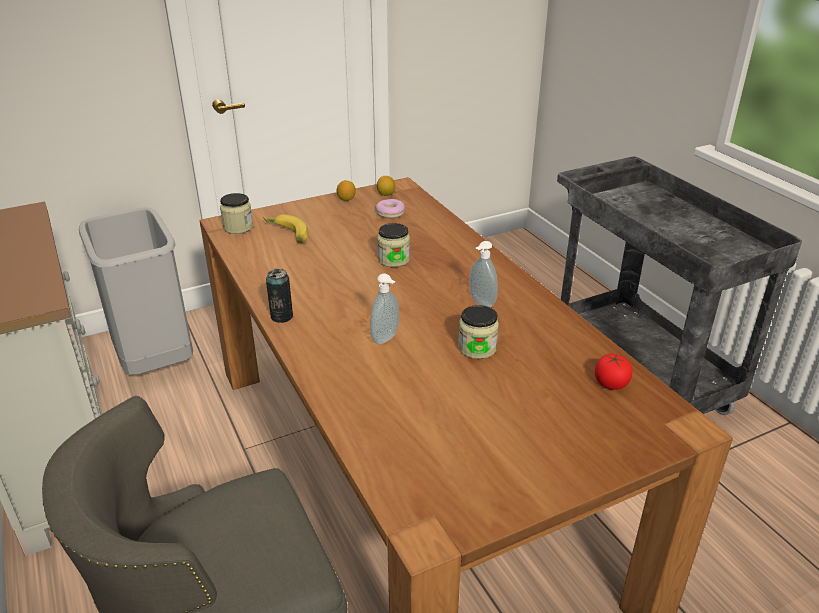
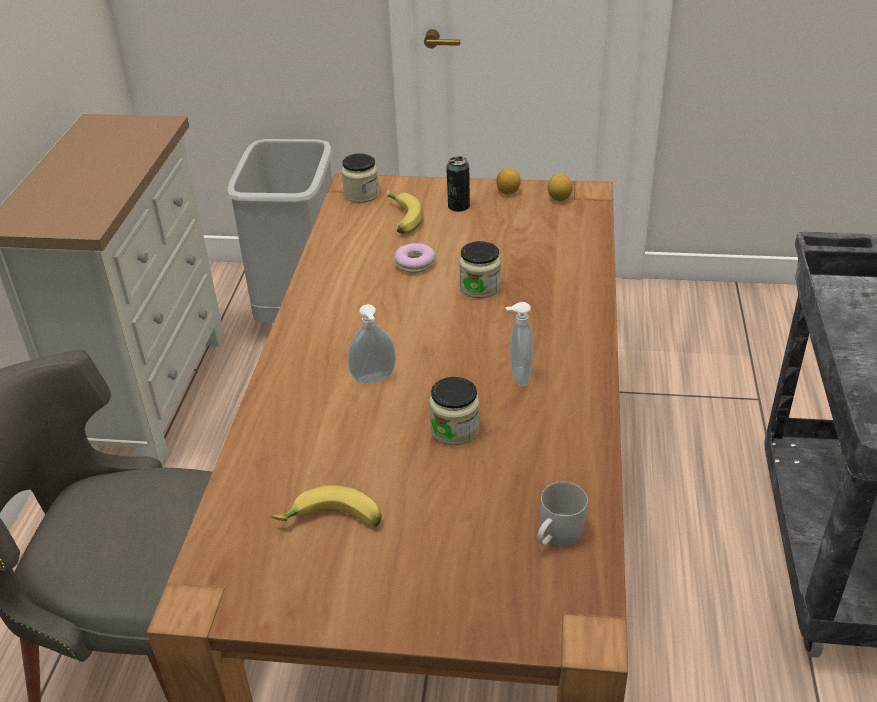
camera: 35 degrees right, 5 degrees up
(281, 316) = (301, 315): can -> can (458, 206)
(390, 213) = (539, 225): donut -> donut (415, 263)
(462, 438) = (332, 522): none -> banana
(611, 384) = (556, 537): tomato -> white mug

